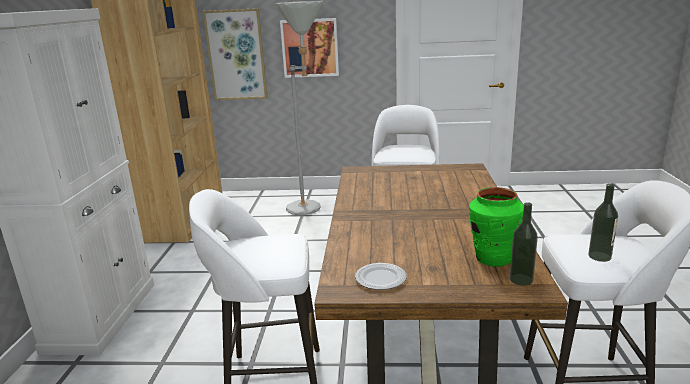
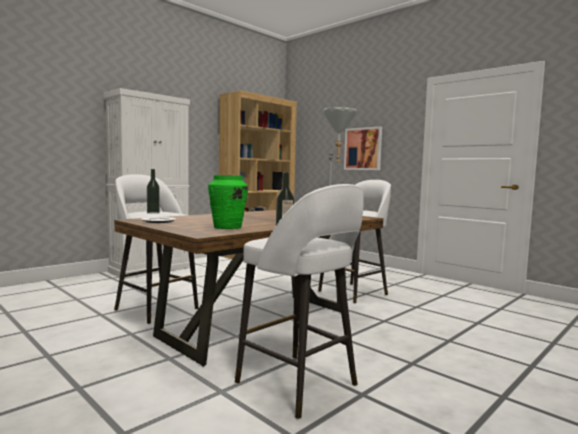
camera: 40 degrees right, 15 degrees down
(236, 55) = (319, 153): picture -> none
(521, 279) = (209, 232): bottle -> bottle (153, 213)

